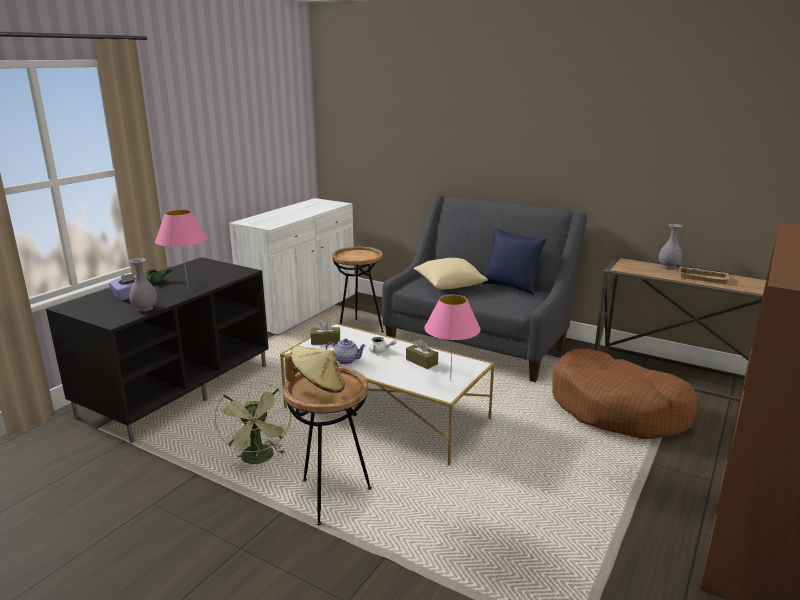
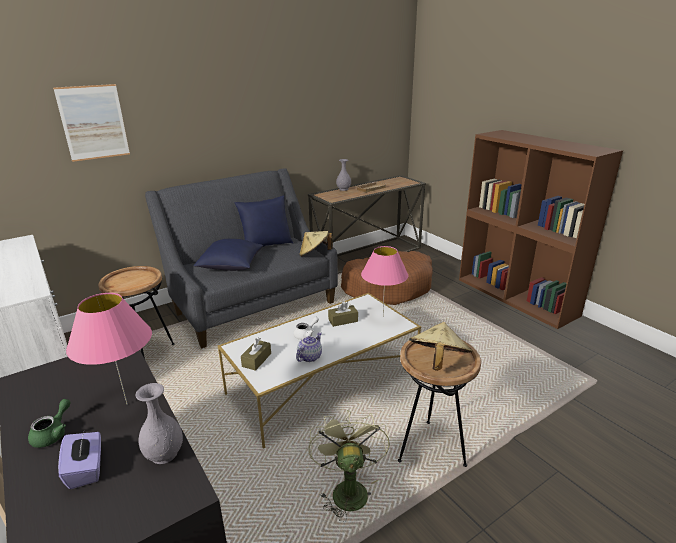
camera: 65 degrees left, 5 degrees up
(259, 459) = (347, 489): green fan -> green fan turned 105 degrees counterclockwise
(413, 125) = (93, 122): none -> picture
(449, 285) = (231, 266): beige pillow -> blue pillow
(523, 311) = (314, 254): none -> beige hat

